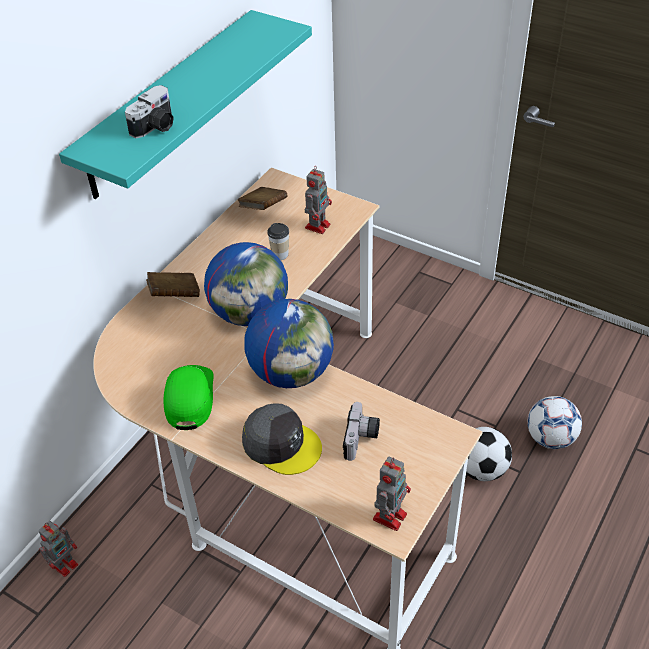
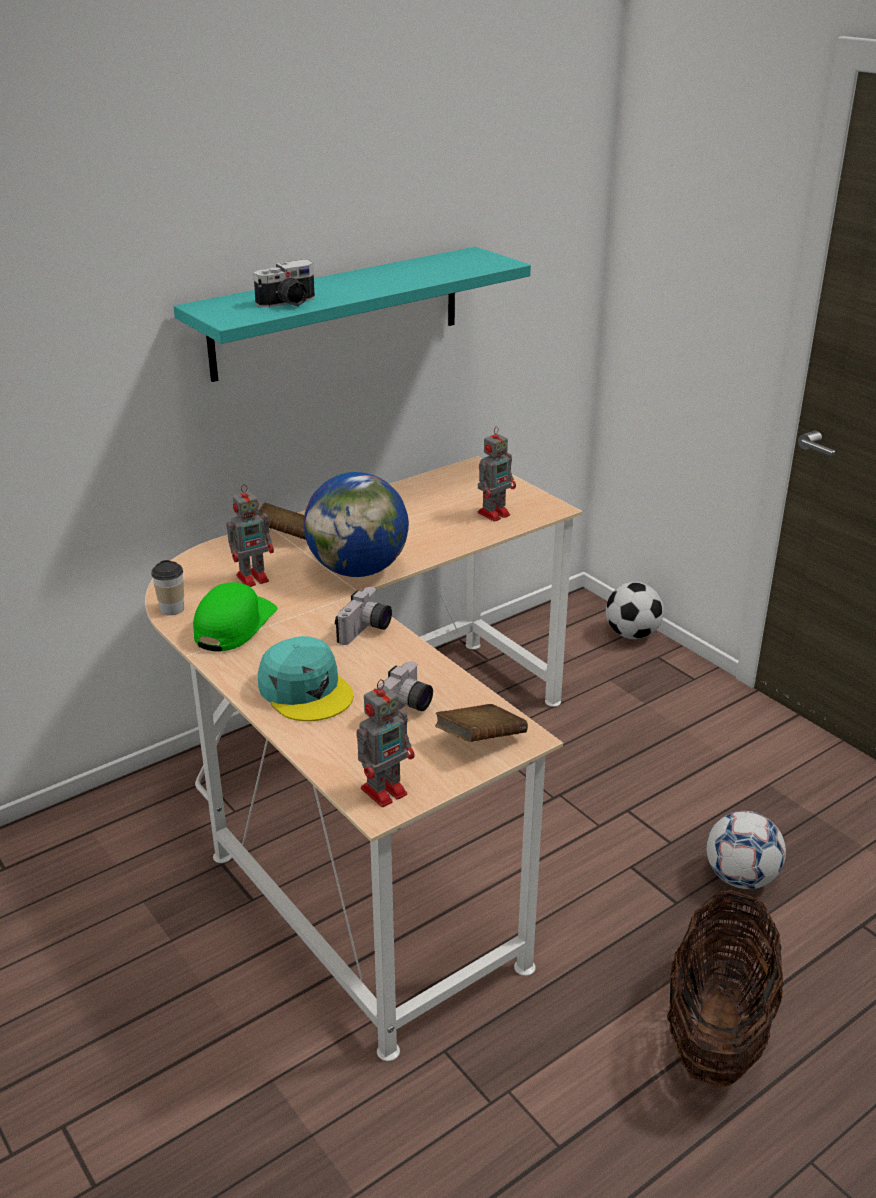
camera: 20 degrees right, 15 degrees down
(65, 564) = (65, 829): toy robot -> toy robot (254, 578)
(263, 208) = (442, 487): brown book -> brown book (480, 740)
(280, 254) = (431, 528): cup -> cup (172, 609)
(281, 444) = (305, 690): grey cap -> turquoise cap
(291, 372) = (366, 631): globe -> camera
(482, 469) = (624, 884): football -> football (632, 634)
(584, 557) = (716, 1030): none -> basket

